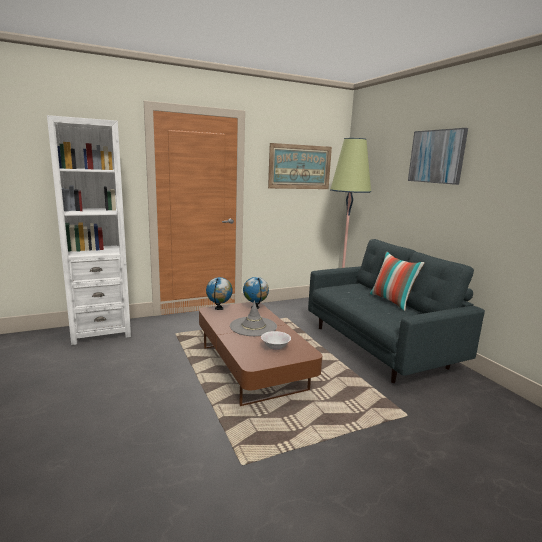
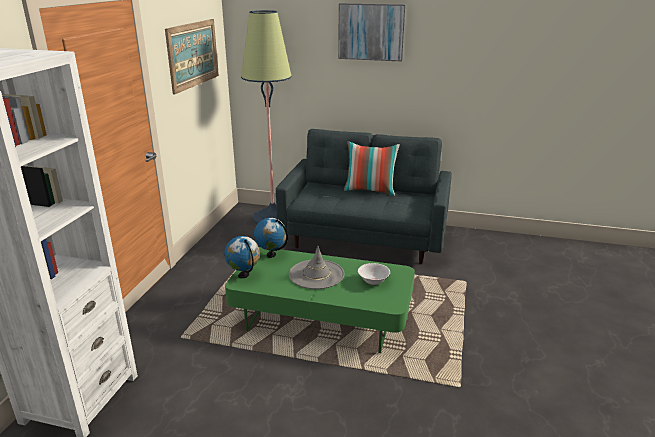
camera: 50 degrees left, 10 degrees up
(252, 367) = (322, 318): brown coffee table -> green coffee table

